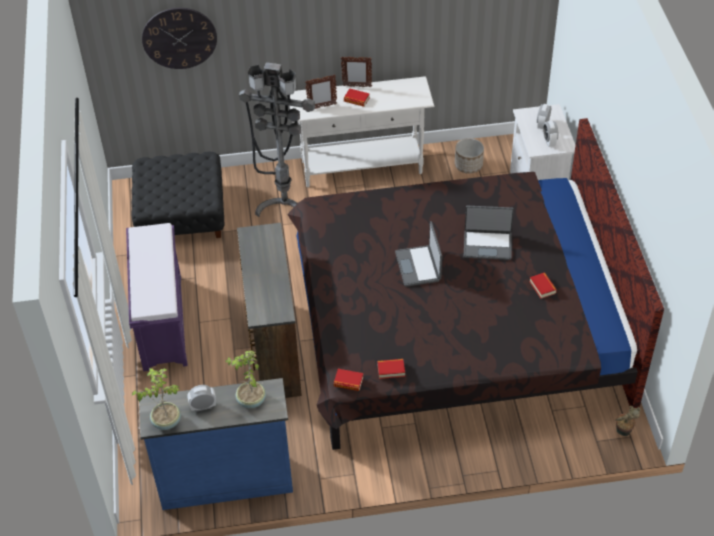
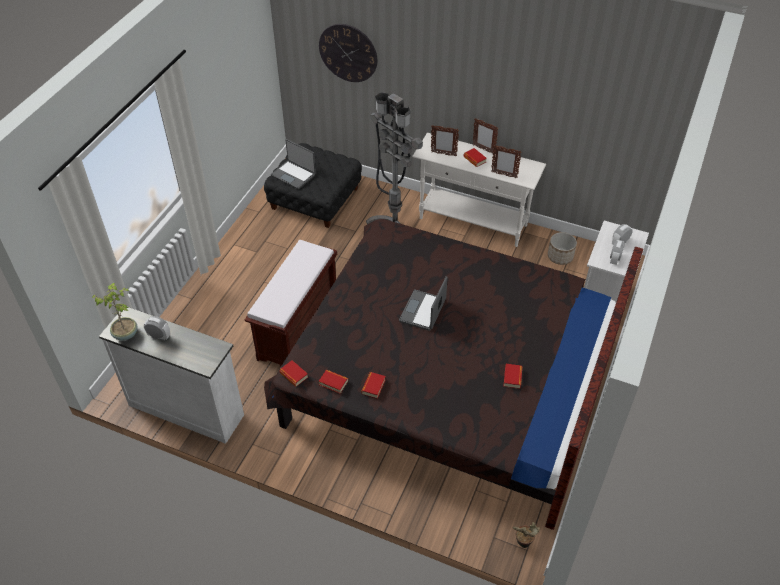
camera: 30 degrees right, 0 degrees up
(162, 322) = (239, 269): purple bench -> none
(225, 481) = (186, 408): blue dresser -> white dresser
(250, 401) = (195, 349): potted plant -> none
(273, 351) = (298, 329): brown dresser -> brown bench
(396, 103) = (504, 175): none -> picture frame
(430, 355) = (373, 387): none -> book
(487, 245) = (494, 320): laptop -> laptop (294, 175)

